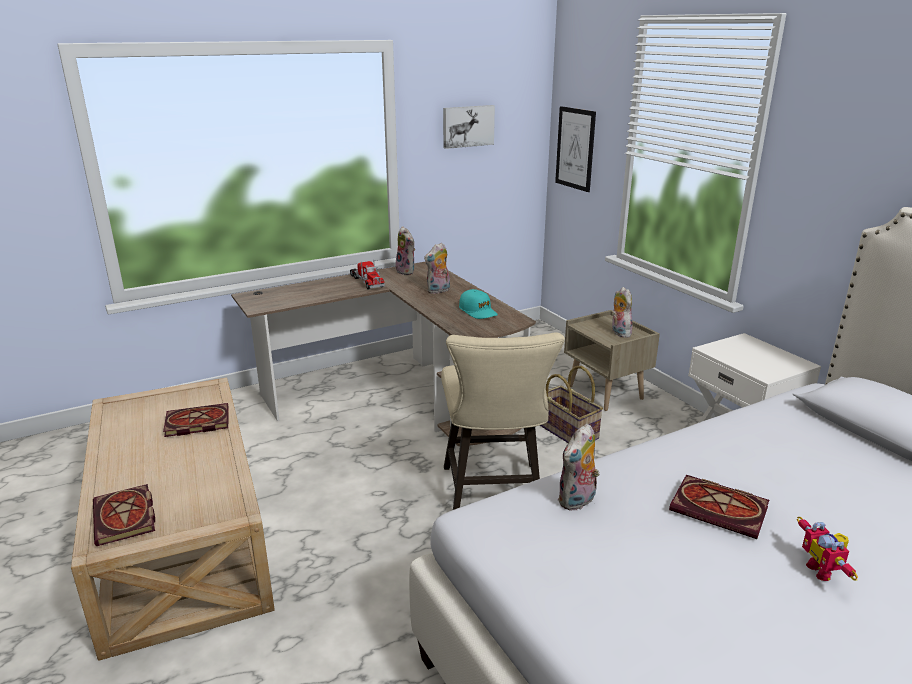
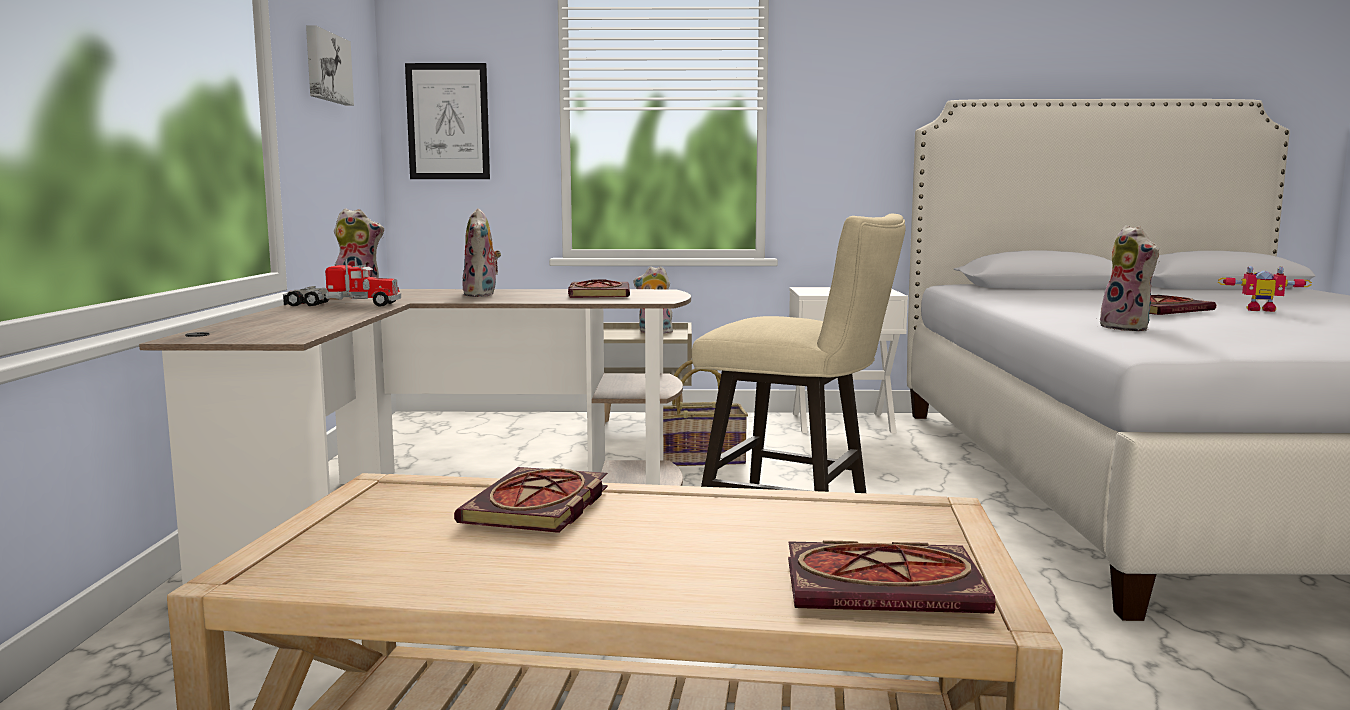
camera: 60 degrees left, 15 degrees down
(478, 311) = (598, 294): turquoise cap -> book

